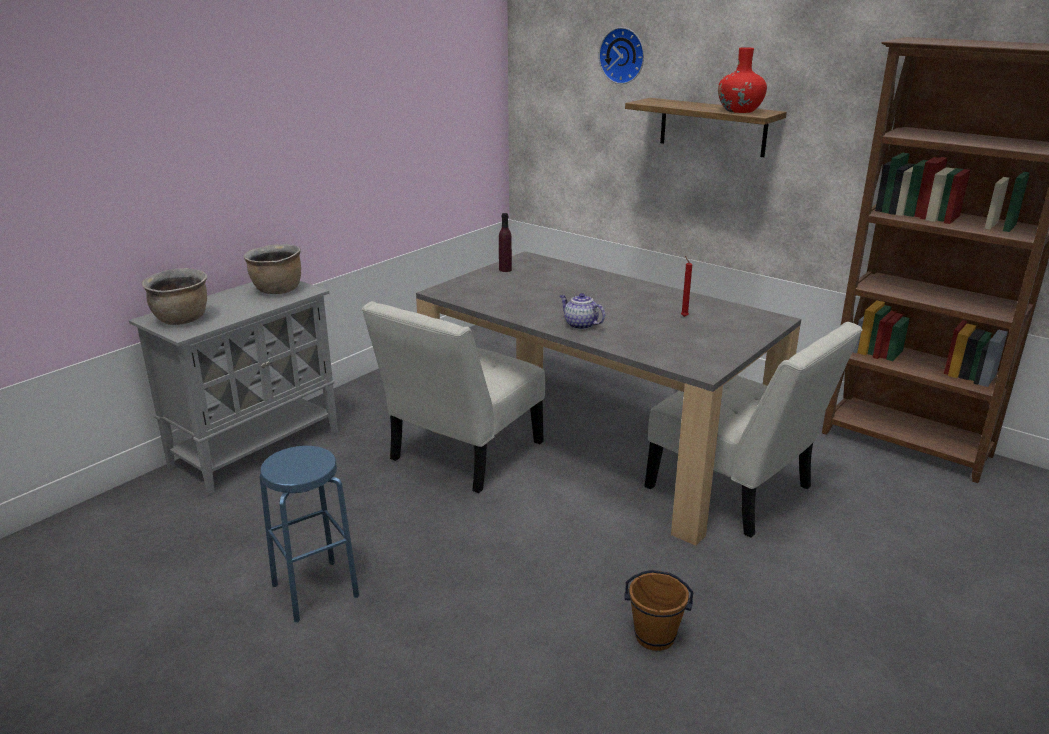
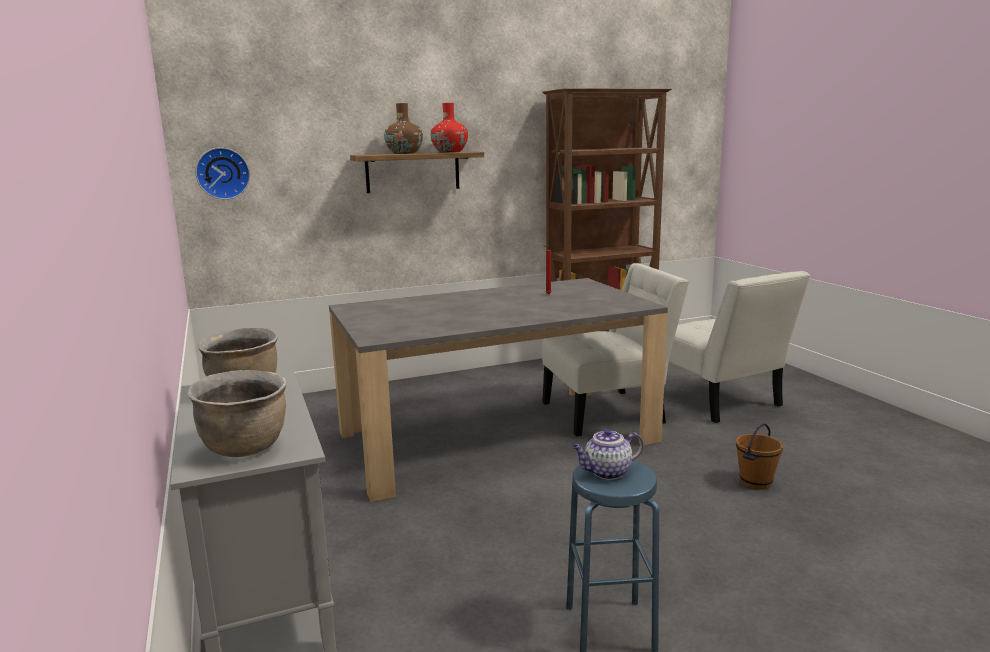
camera: 60 degrees left, 10 degrees down
(461, 455) = (446, 494): white chair -> white chair (721, 402)
(505, 269) = (363, 315): purple bottle -> none
(580, 325) = (524, 315): teapot -> teapot (606, 472)
(623, 55) = (316, 120): wall clock -> wall clock (223, 173)
(688, 105) = (404, 153): none -> brown vase

